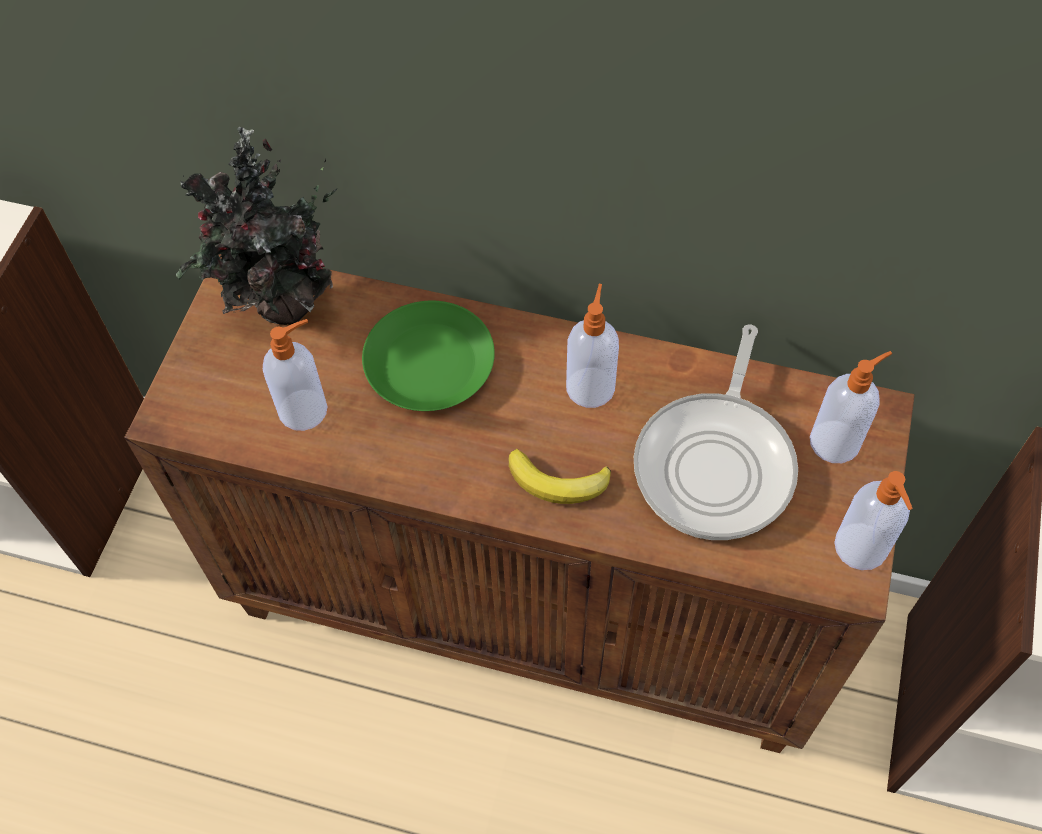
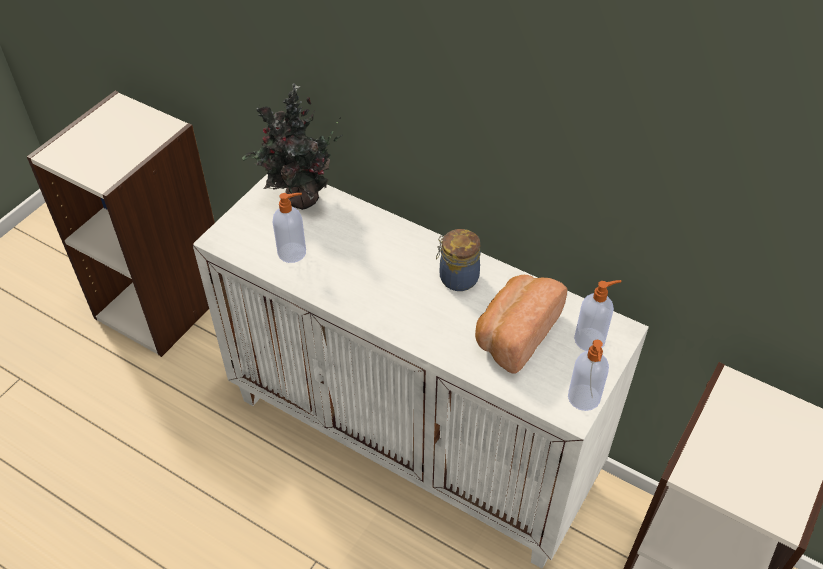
camera: 15 degrees right, 10 degrees down
(428, 363) = (369, 245): green plate -> none
(531, 604) = (414, 439): brown cabinet -> white cabinet
(558, 482) = (419, 321): banana -> none
(590, 386) = (457, 277): soap dispenser -> jar
(716, 463) = (515, 333): frying pan -> bread

